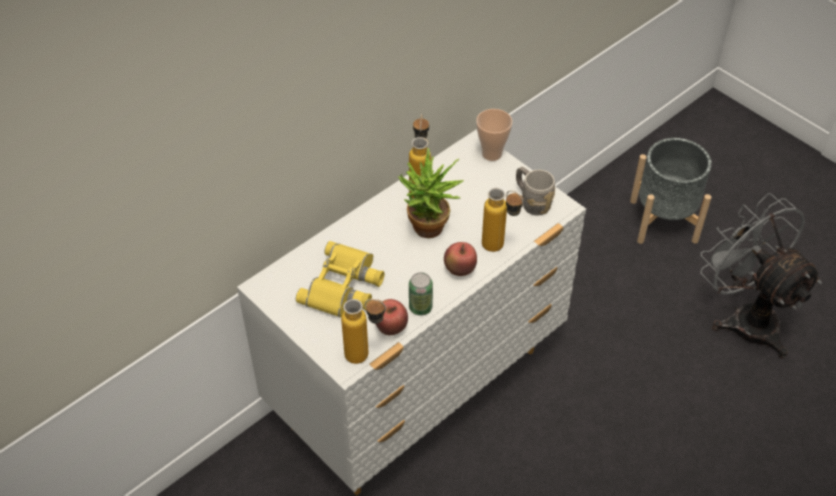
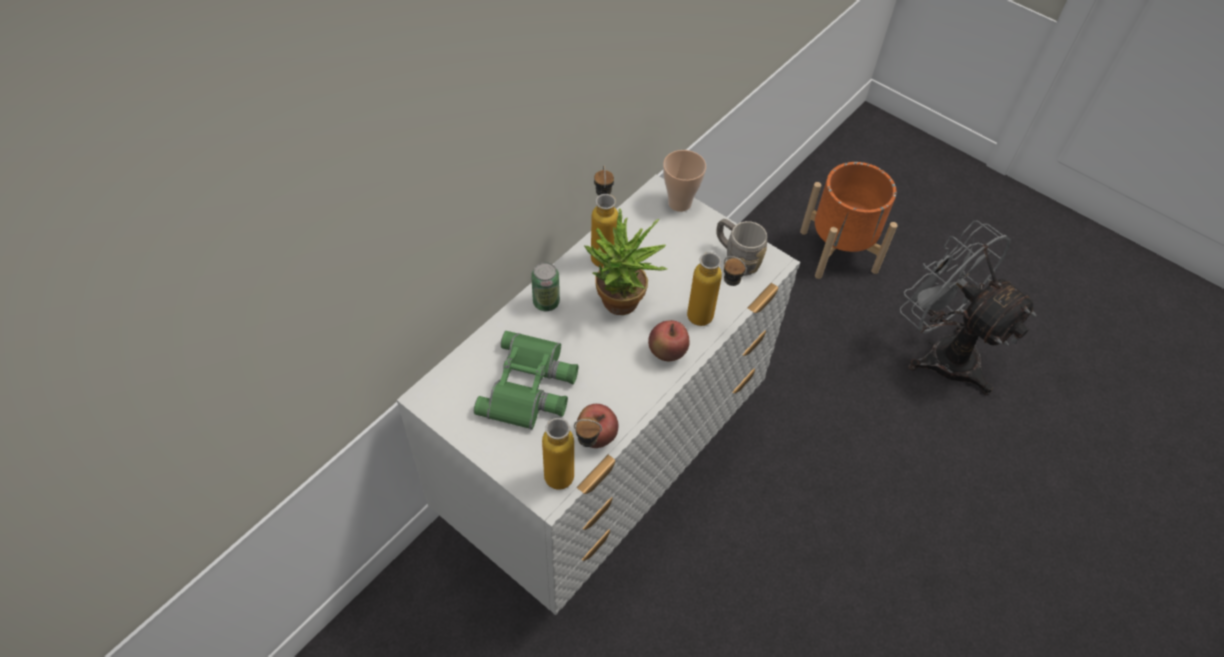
camera: 10 degrees left, 5 degrees up
(344, 286) = (531, 387): yellow binoculars -> green binoculars
(420, 307) = (628, 406): can -> can (546, 302)
(663, 220) = (838, 251): grey planter -> orange planter

